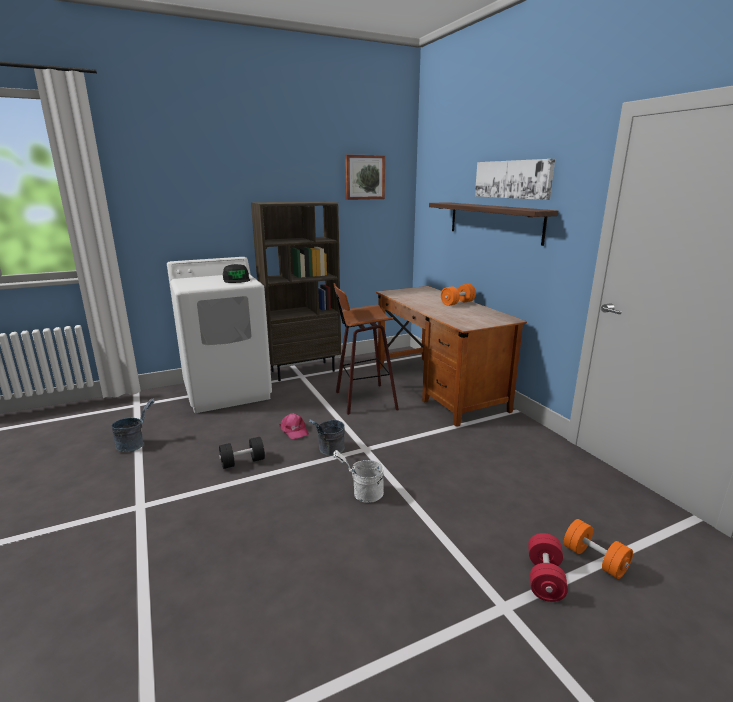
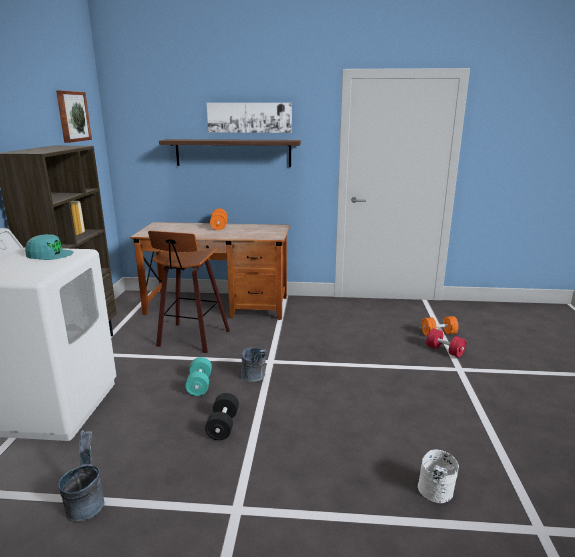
camera: 60 degrees left, 0 degrees up
(236, 279) = (49, 254): black cap -> turquoise cap
(294, 430) = (199, 385): pink cap -> turquoise dumbbell
(362, 494) = (328, 380): white bucket -> white bucket (435, 495)

